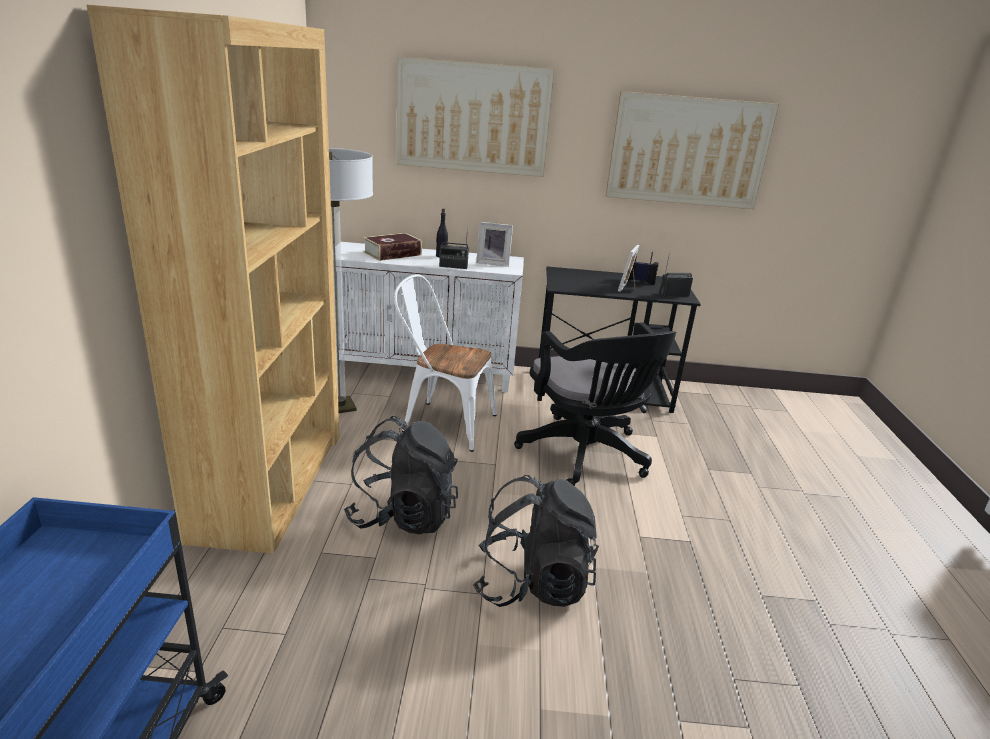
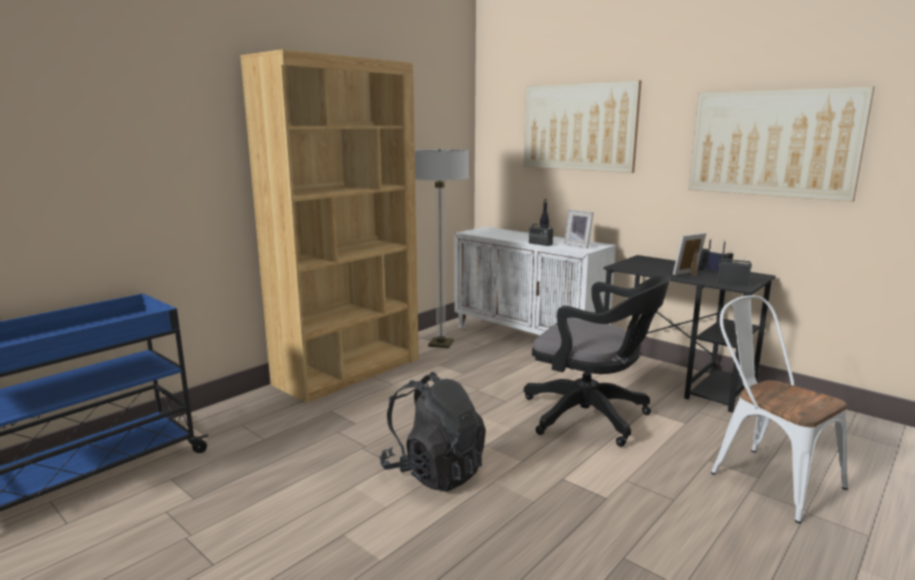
camera: 40 degrees right, 10 degrees down
(392, 253) = (508, 234): book -> none
(403, 515) = (401, 409): black backpack -> none
(442, 422) = (499, 368): white chair -> white chair (765, 477)
(586, 456) = (591, 417): black office chair -> black office chair turned 75 degrees counterclockwise

